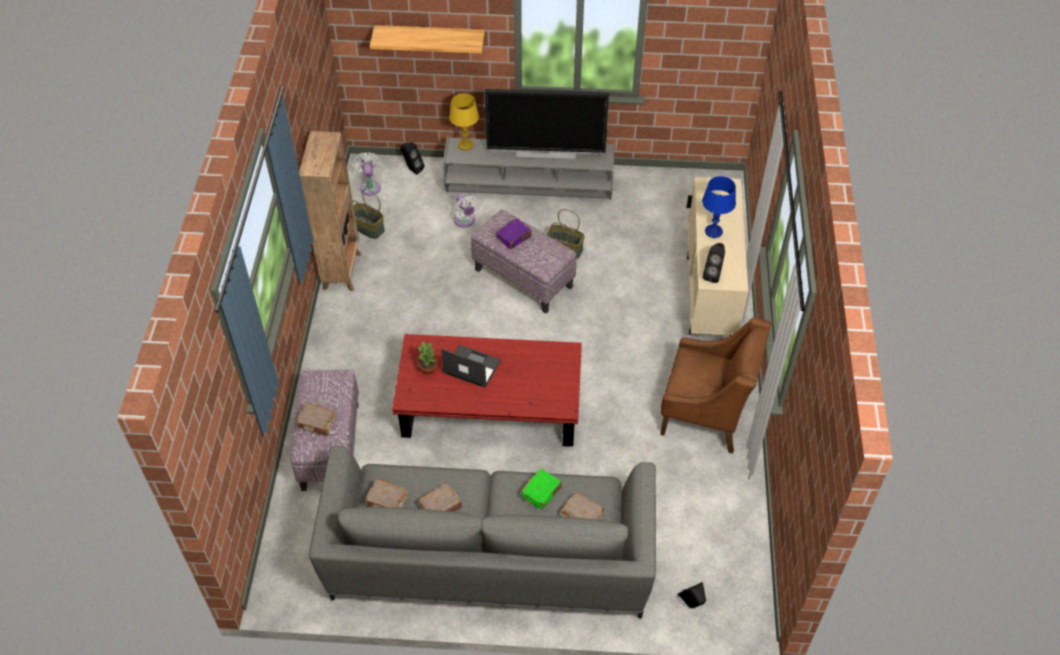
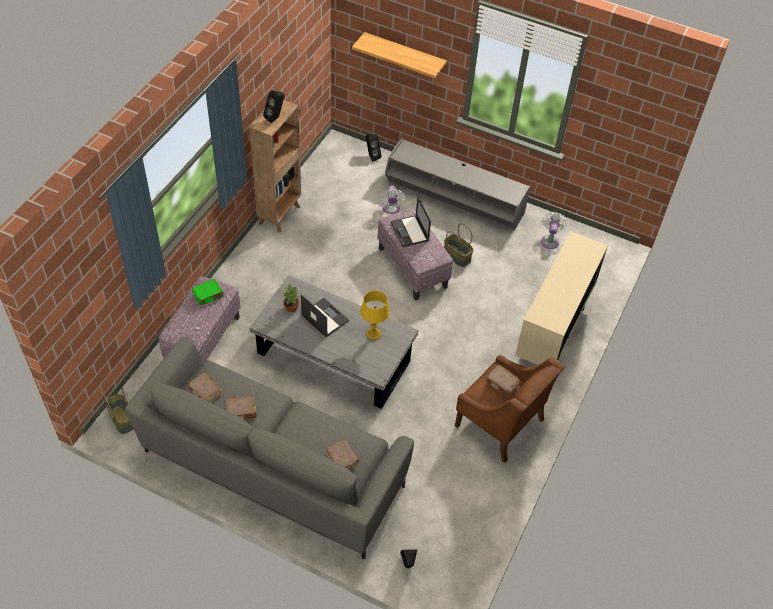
camera: 20 degrees right, 0 degrees up
(317, 423) = (190, 317): brown book -> brown book (502, 384)
(367, 228) = (314, 189): basket -> basket (122, 419)
(370, 186) = (333, 158): white fan -> white fan (550, 240)
(466, 145) = (413, 149): yellow table lamp -> yellow table lamp (373, 334)
(489, 409) = (333, 357): red coffee table -> grey coffee table
(514, 237) = (410, 232): purple book -> laptop
(541, 492) = (321, 430): green book -> green book (208, 295)
(546, 152) = (472, 175): television -> none
(713, 232) = (561, 279): blue table lamp -> none
(713, 274) = (542, 312): black speaker -> black speaker (275, 118)

